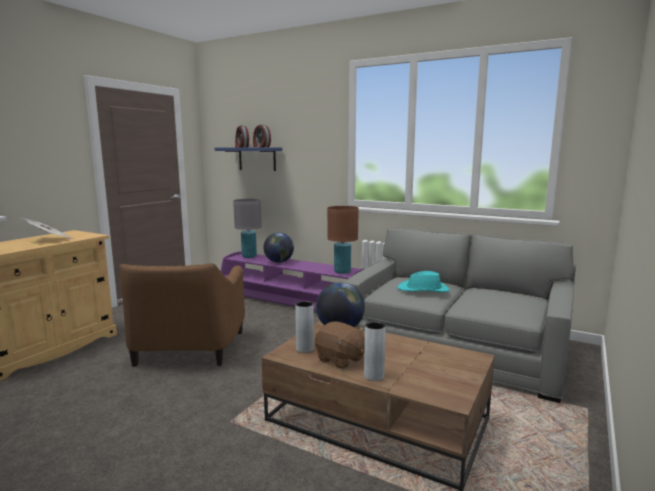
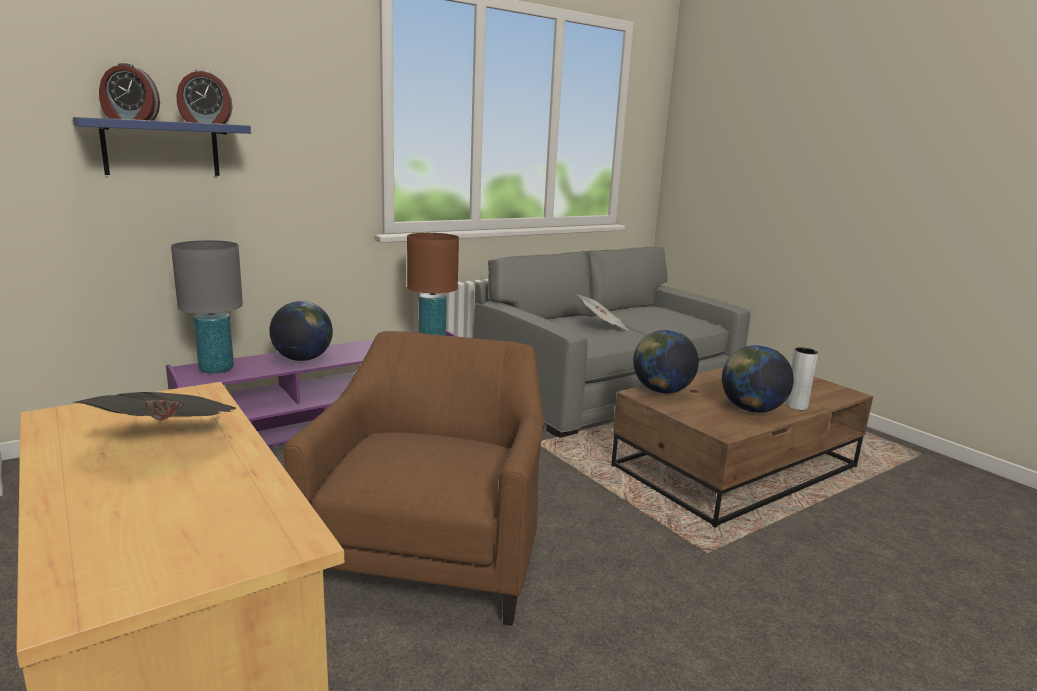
camera: 65 degrees left, 5 degrees up
(187, 349) = (431, 552): brown armchair -> brown armchair turned 105 degrees counterclockwise
(304, 349) = (714, 418): grey vase -> none
(340, 359) = (751, 409): brown plush toy -> globe
(423, 290) = (602, 326): turquoise hat -> newspaper

